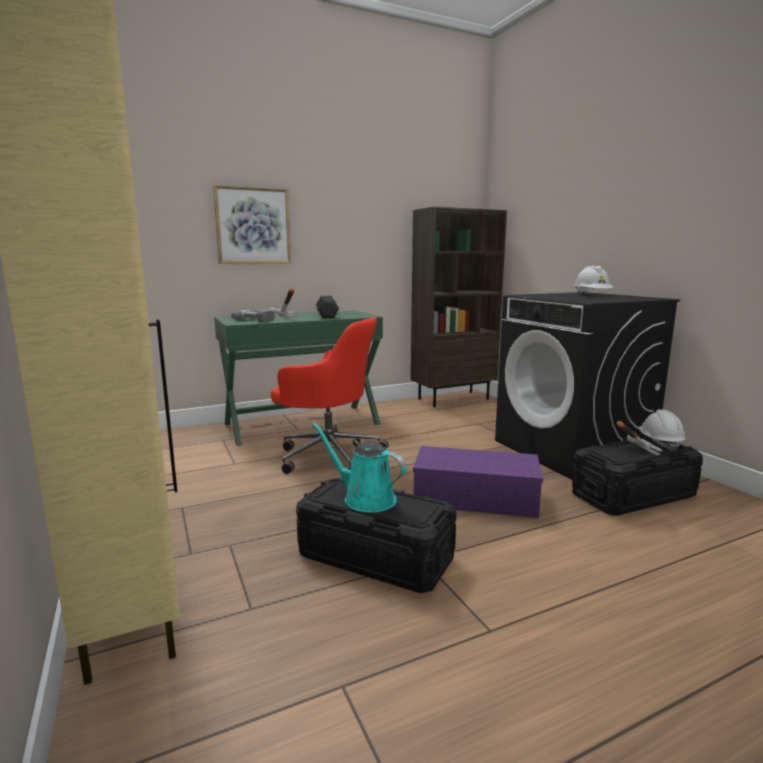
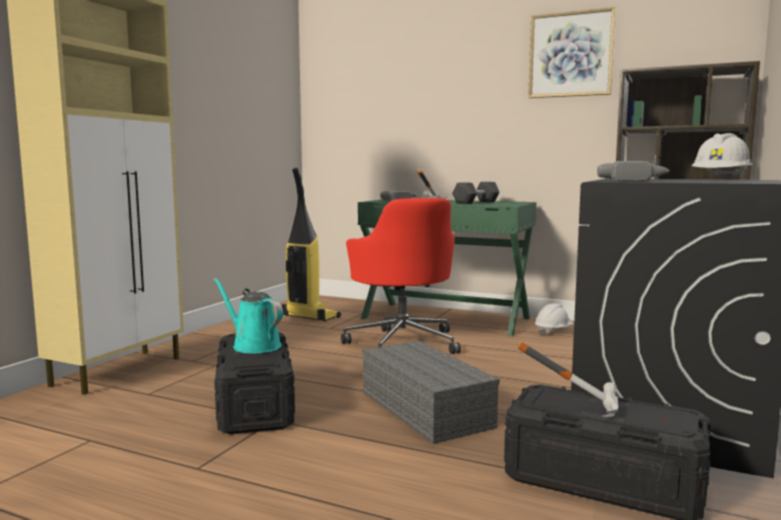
camera: 50 degrees right, 5 degrees down
(182, 460) = (309, 317): none -> vacuum cleaner
(253, 226) = (433, 110): picture -> picture (570, 54)
(365, 499) = (253, 346): turquoise watering can -> turquoise watering can turned 45 degrees counterclockwise
(477, 497) = (428, 409): purple storage box -> grey storage box
(587, 299) = (638, 180): none -> power drill
(659, 443) = (667, 416): white hard hat -> white hard hat (553, 331)

